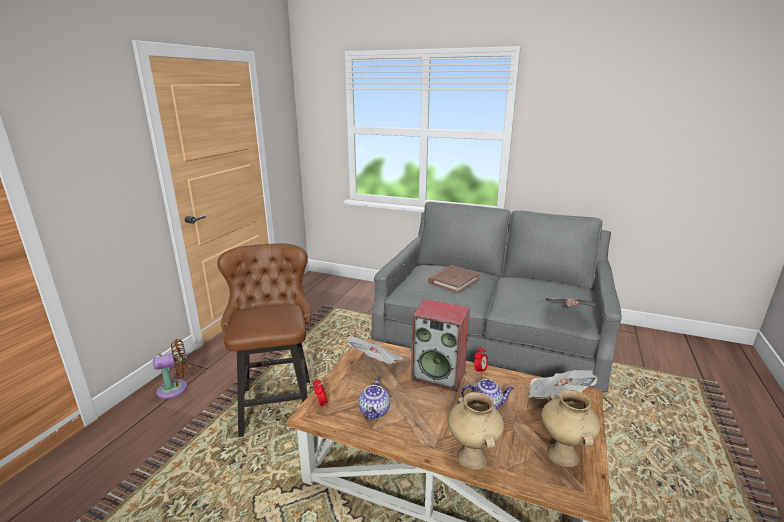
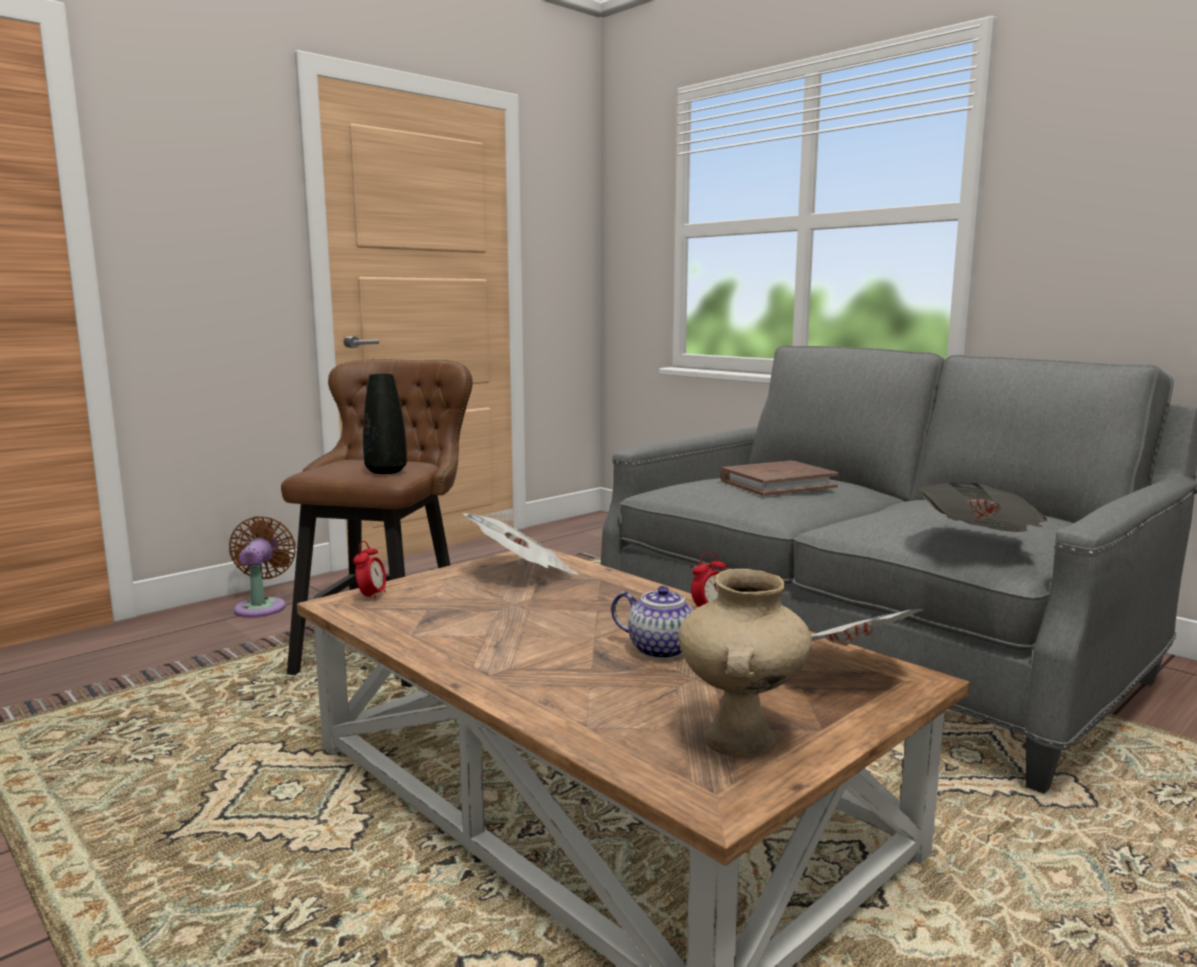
camera: 25 degrees right, 10 degrees down
(176, 388) = (262, 606): brown fan -> brown fan turned 90 degrees counterclockwise
(283, 321) = (386, 471): none -> black vase
(375, 412) = (445, 619): teapot -> none
(439, 375) = (620, 603): speaker -> none
(473, 458) = (543, 700): beige vase -> none

